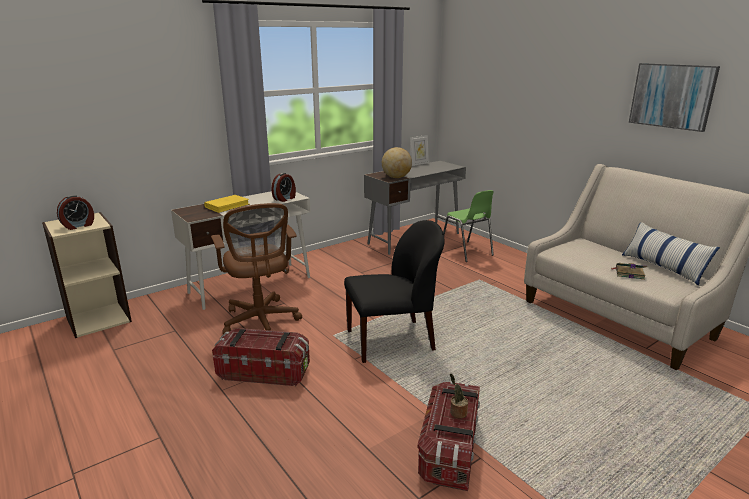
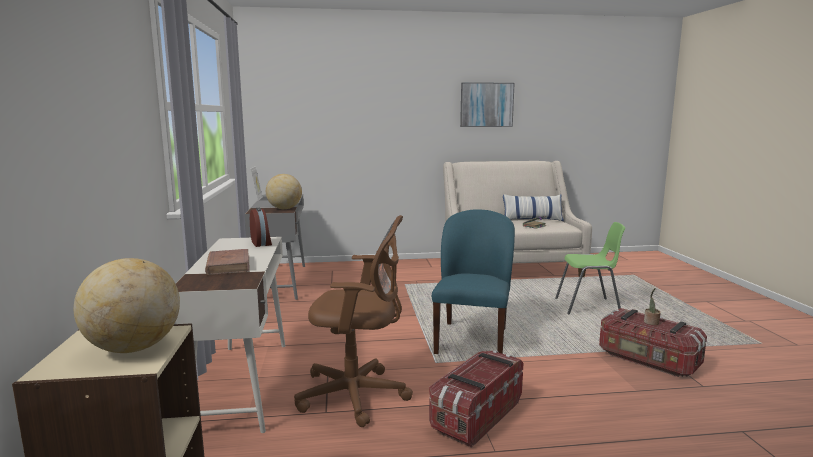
camera: 60 degrees left, 10 degrees down
(78, 226) = (134, 348): alarm clock -> globe
(227, 206) = (228, 265): yellow book -> brown book
(392, 340) = (472, 340): black chair -> blue chair
(466, 252) = (347, 274): green chair -> green chair (588, 306)

